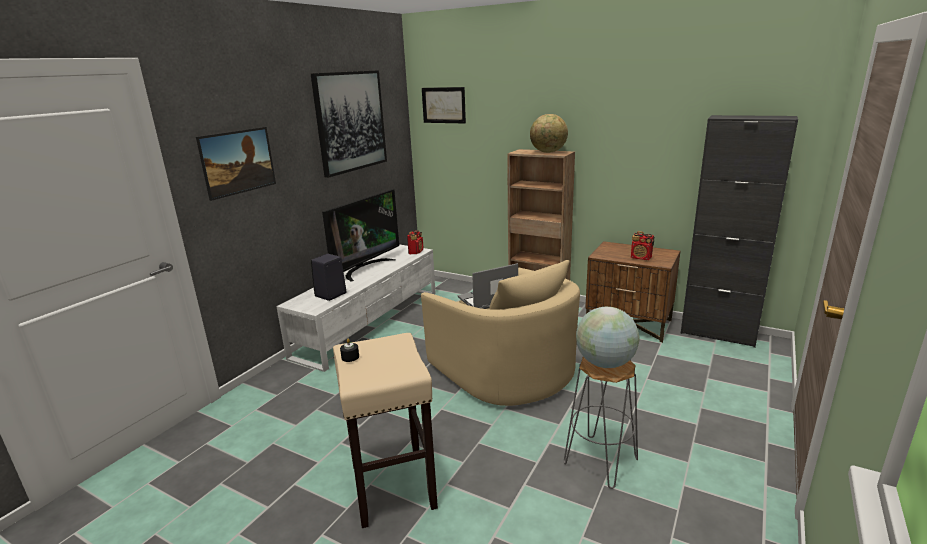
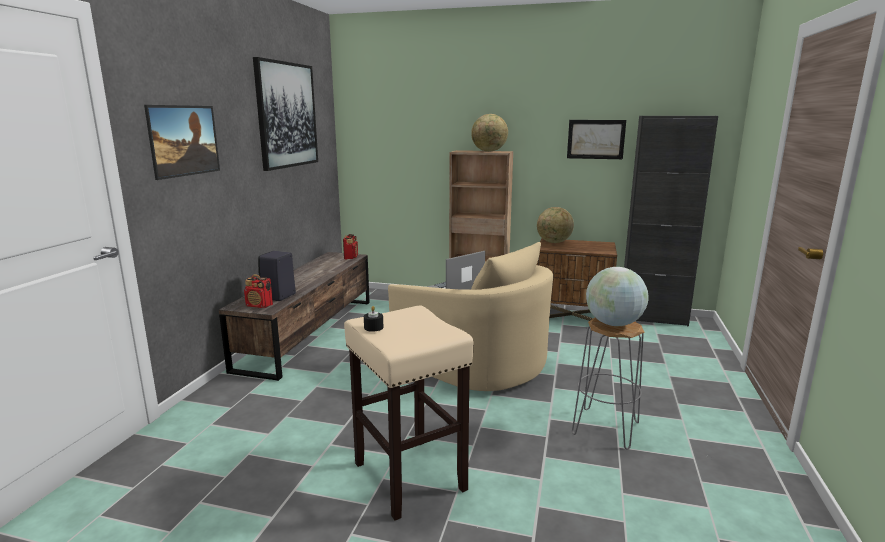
camera: 15 degrees left, 5 degrees down
(365, 268) = (303, 272): television -> none
(370, 322) = (310, 332): white tv stand -> brown tv stand
(443, 105) = (374, 107): picture -> picture (595, 139)
(612, 248) = (554, 242): none -> globe
(641, 258) = (585, 248): radio -> radio (259, 305)

